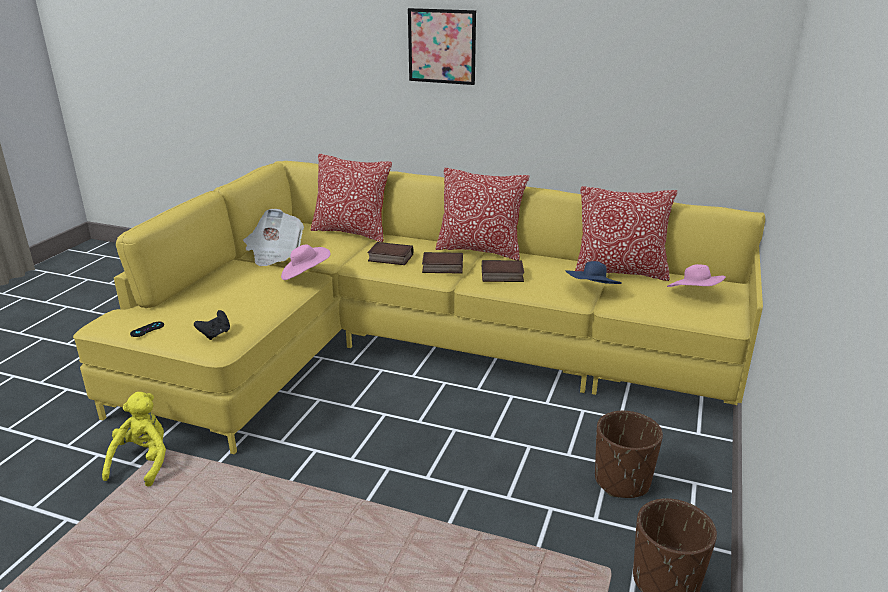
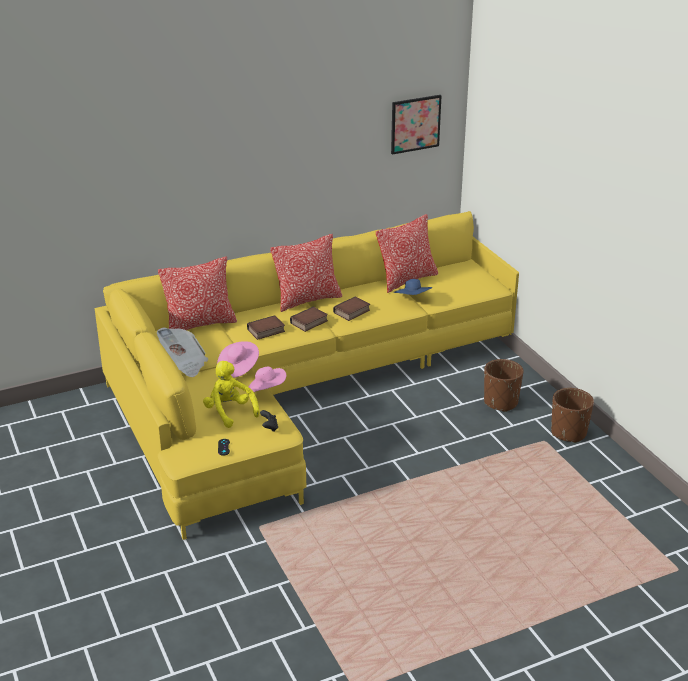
camera: 45 degrees left, 5 degrees up
(143, 462) = (261, 538): yellow plush toy -> yellow plush toy (229, 412)
(442, 46) = (238, 154): picture -> picture (415, 124)
(694, 295) = (462, 278): pink hat -> pink hat (266, 390)

